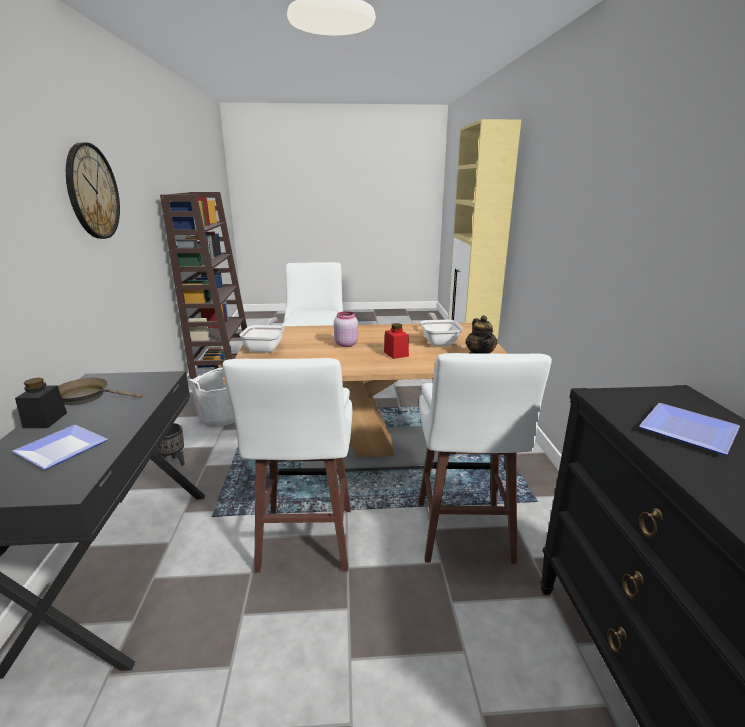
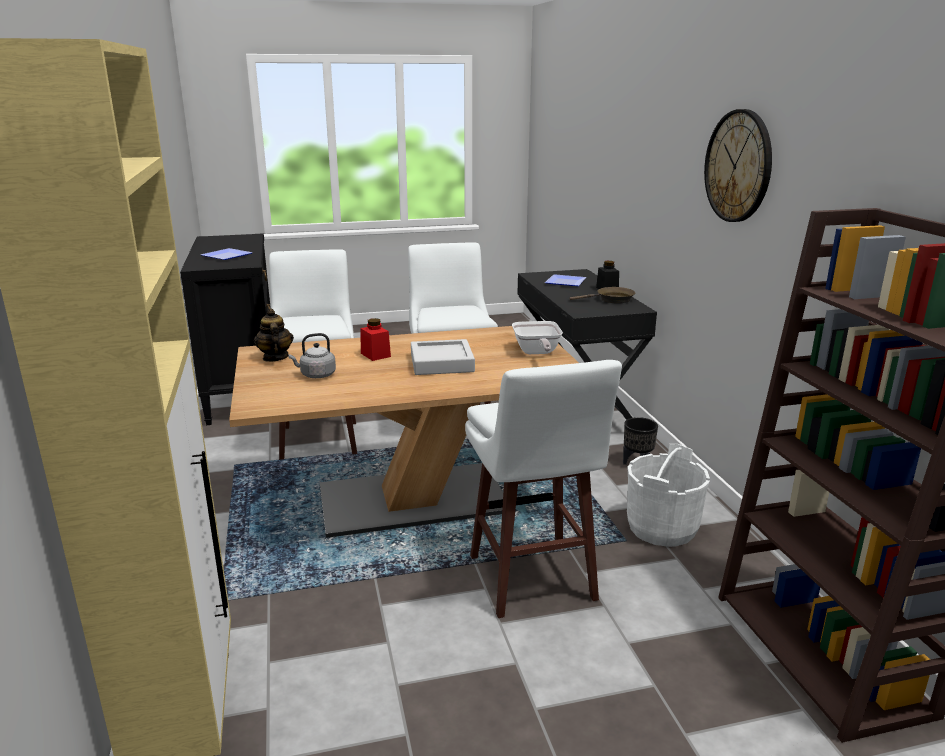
camera: 170 degrees right, 0 degrees up
(345, 344) = (442, 363): pink jar -> grey tray
(439, 341) = (316, 375): frying pan -> grey kettle

